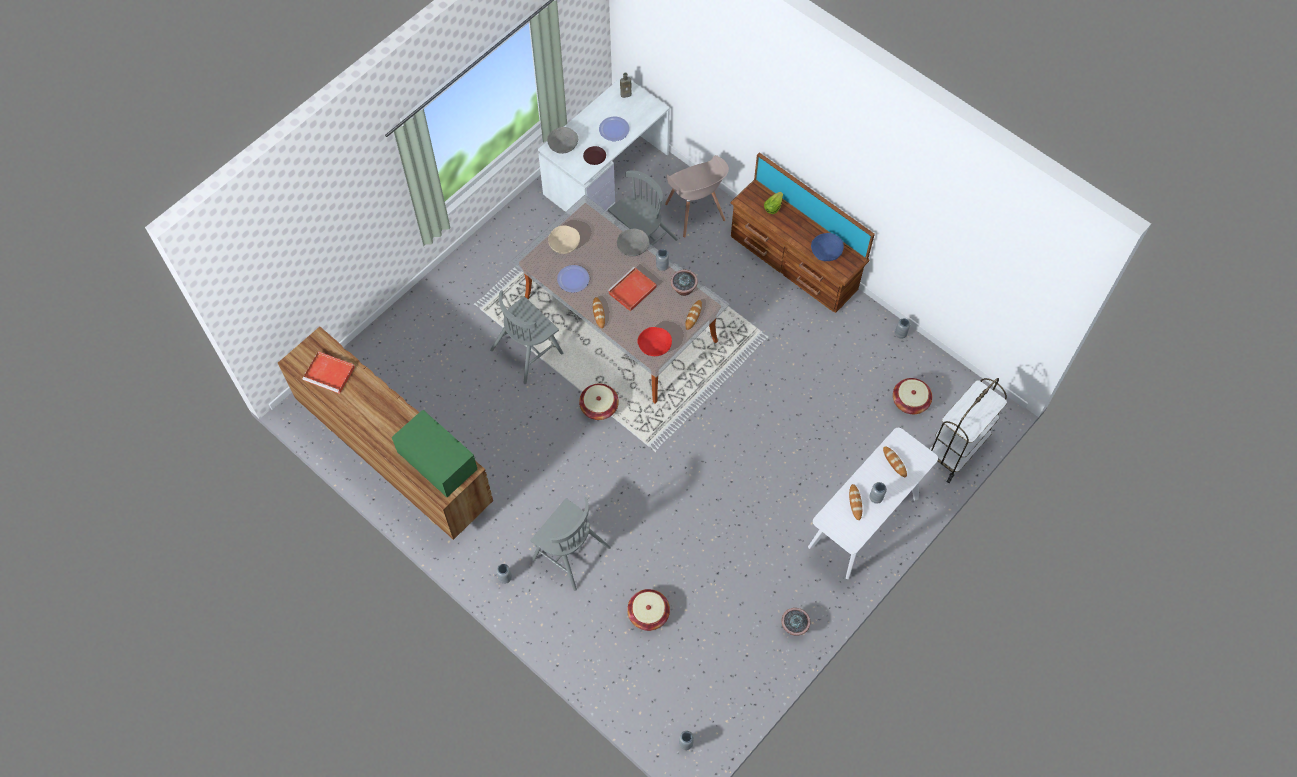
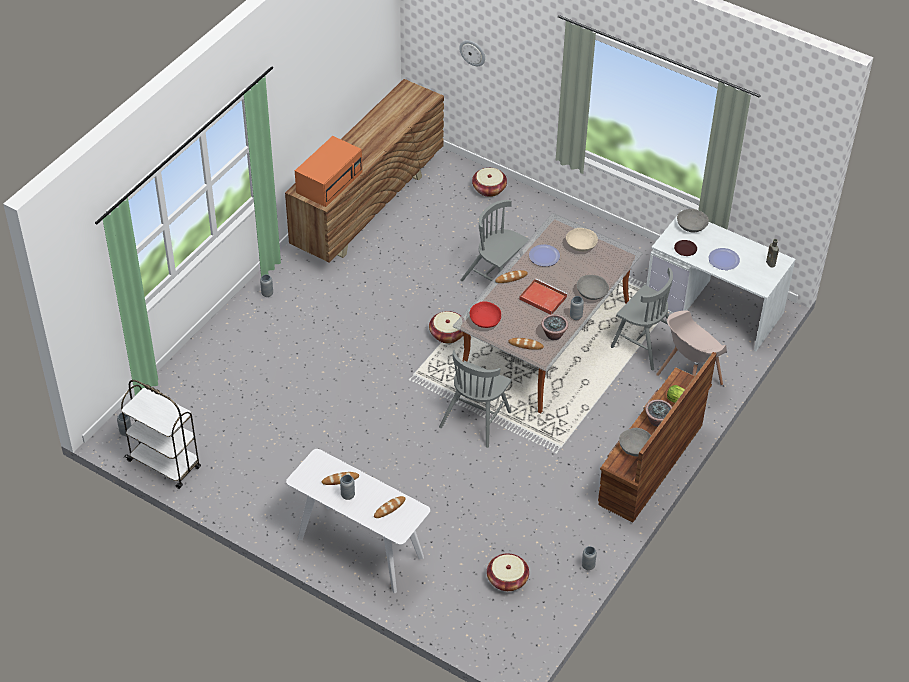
camera: 80 degrees right, 15 degrees down
(310, 266) = (473, 52): none -> wall clock
(330, 373) = (399, 109): red tray -> none
(436, 460) = (330, 181): green microwave -> orange microwave
(568, 551) = (298, 331): grey chair -> grey chair (477, 416)
(648, 613) = (244, 393): basket -> basket (489, 189)
(794, 626) = (243, 500): potted plant -> potted plant (657, 421)
(826, 252) = (635, 448): blue bowl -> grey bowl
(957, 448) = (459, 624): white cart -> white cart (164, 465)

